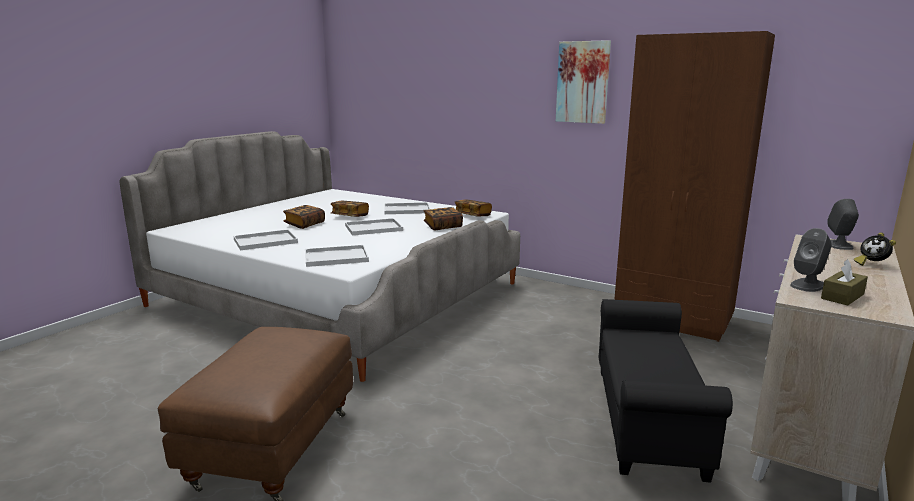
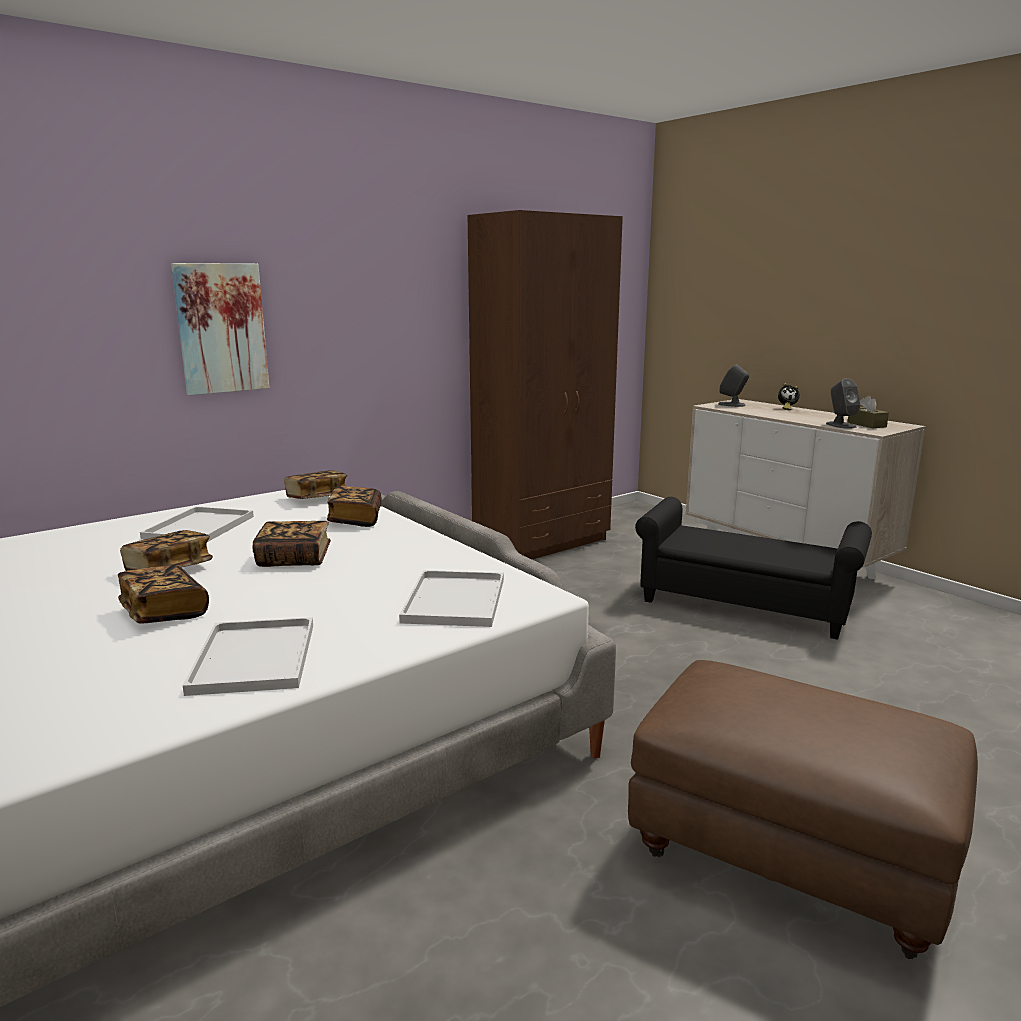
camera: 70 degrees left, 0 degrees up
(374, 228) = (294, 559): white tray -> book
(583, 82) = (383, 271): picture -> picture (221, 328)

